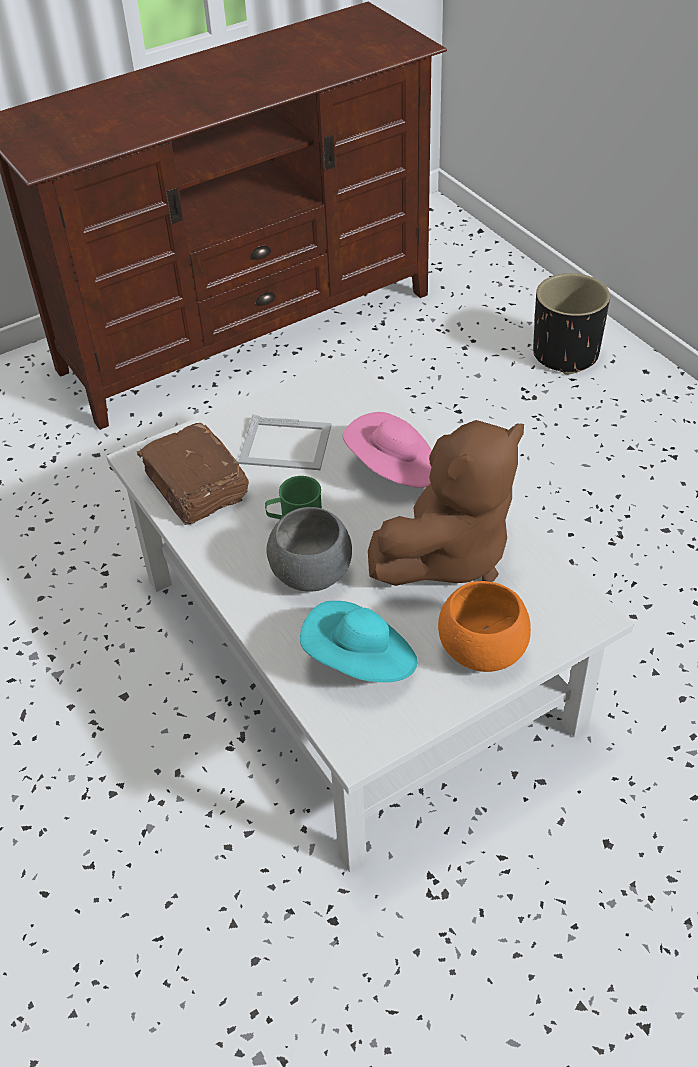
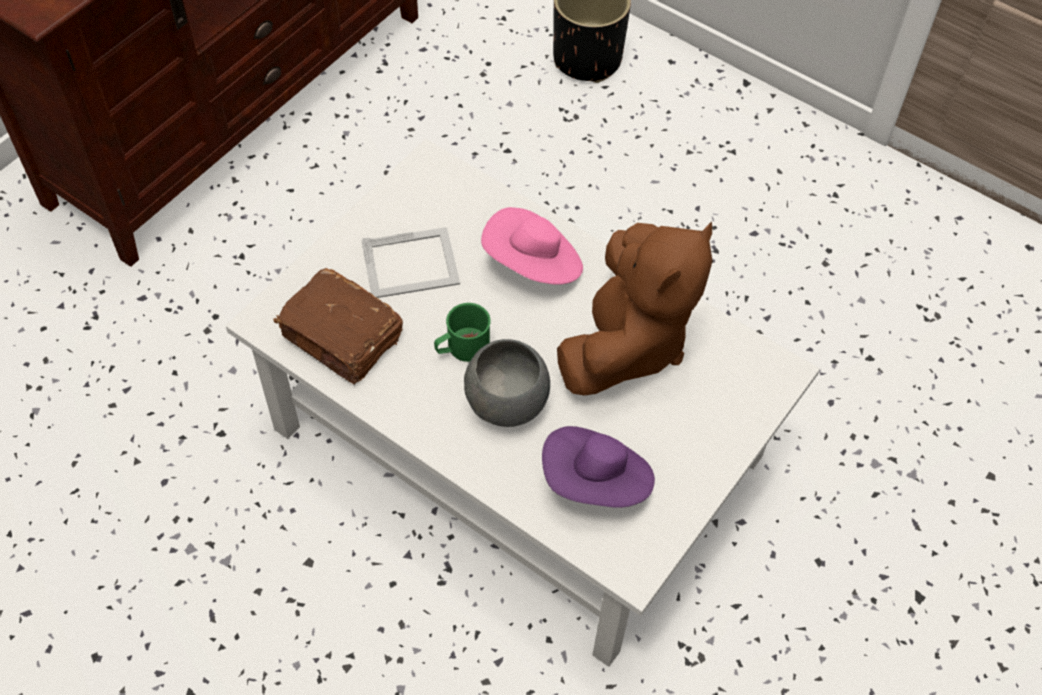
camera: 25 degrees left, 10 degrees up
(361, 662) = (596, 482): turquoise hat -> purple hat
(482, 650) = (700, 435): orange bowl -> none

